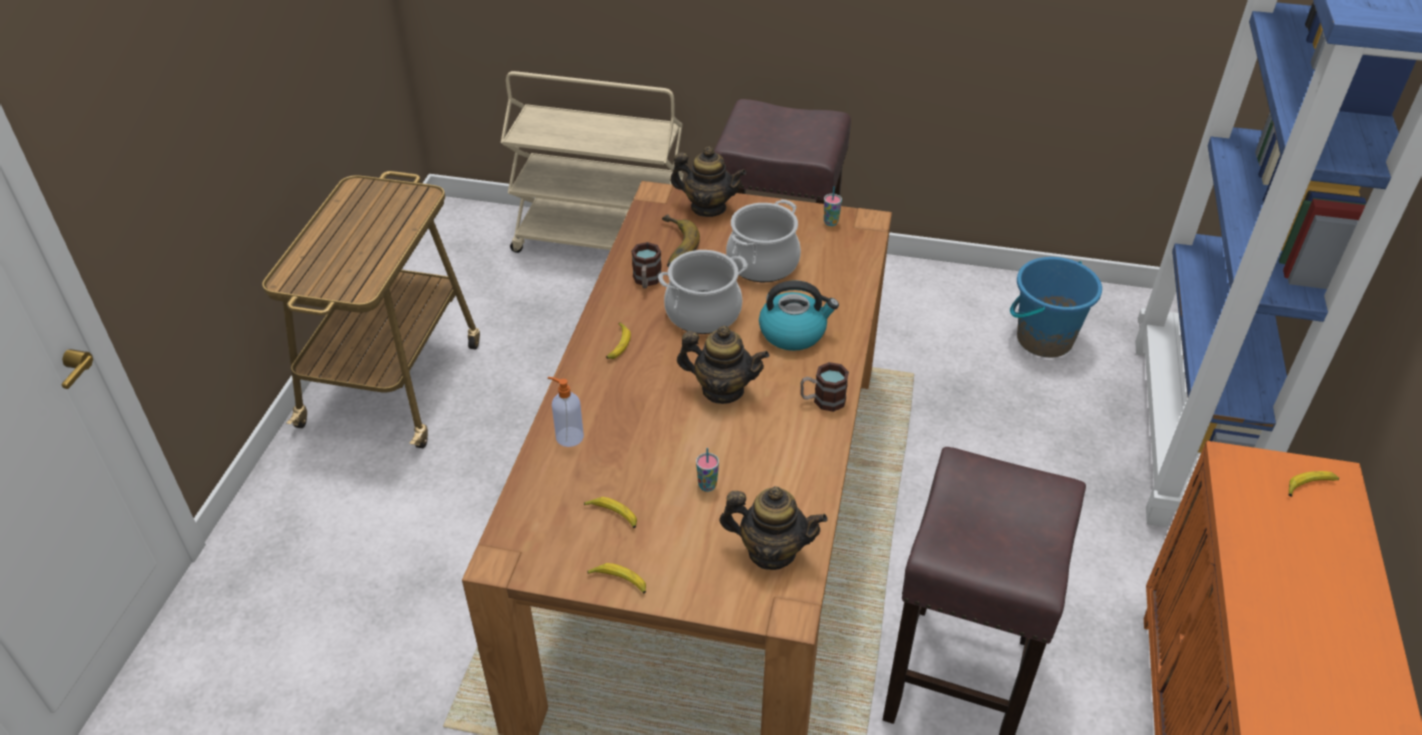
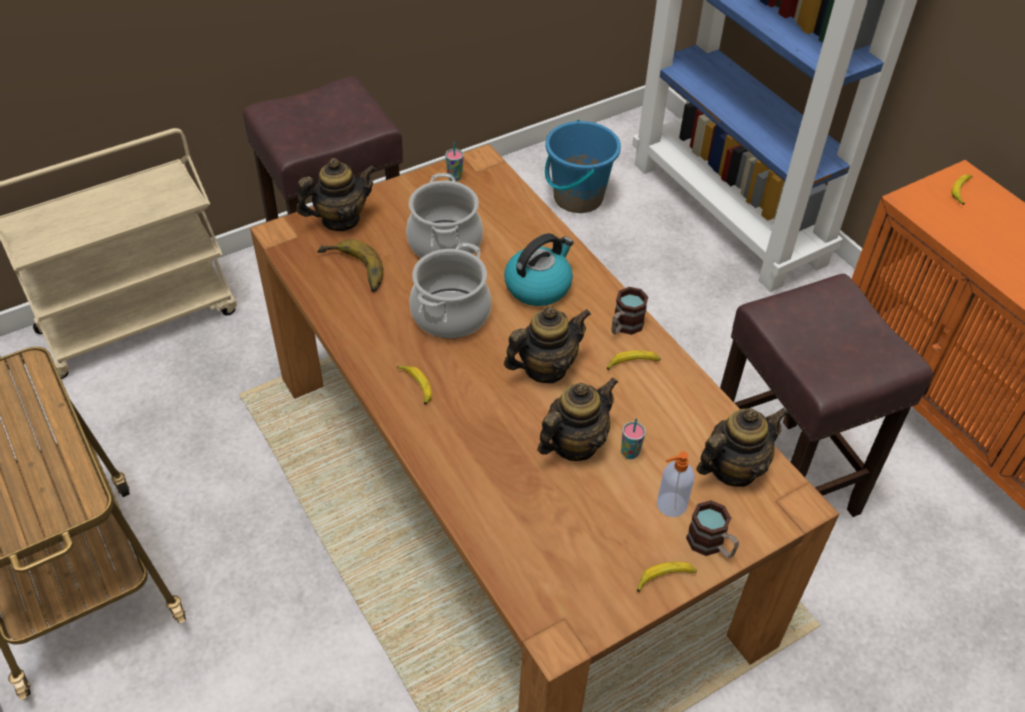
camera: 45 degrees left, 5 degrees up
(568, 436) = (477, 493): soap dispenser -> soap dispenser (670, 505)
(613, 515) = (594, 531): banana -> banana (632, 363)
(646, 281) = (370, 316): mug -> mug (711, 545)
(675, 452) = (574, 444): none -> teapot

